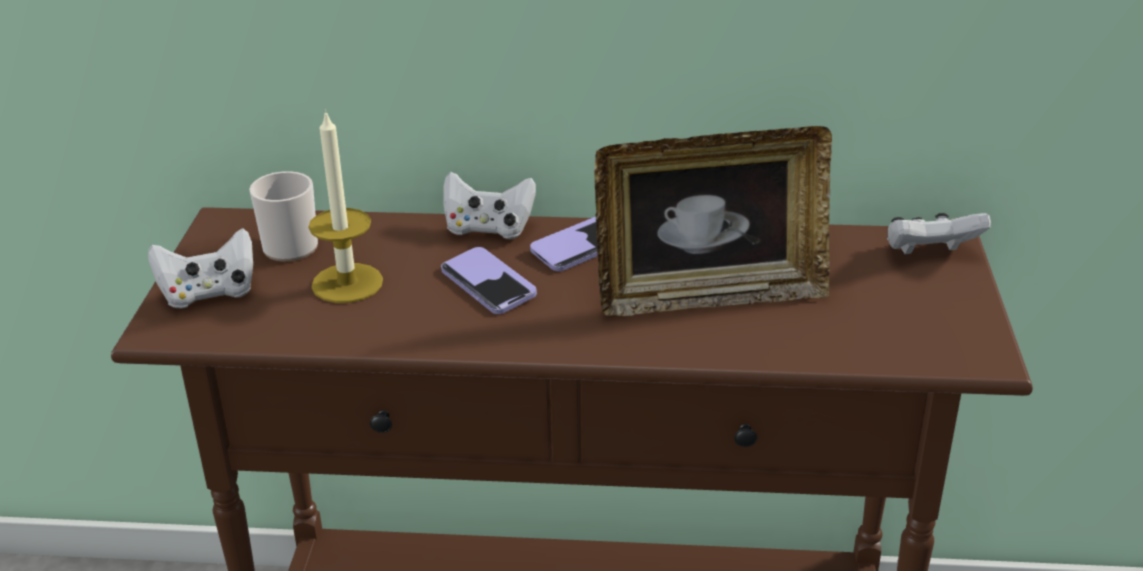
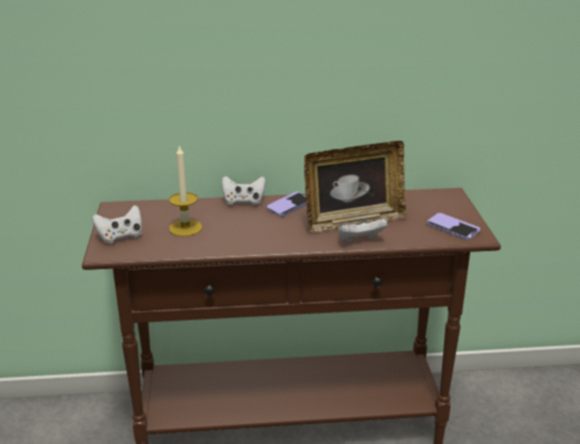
camera: 10 degrees left, 5 degrees down
(288, 244) = (150, 214): mug -> none
(488, 283) = (251, 223): phone -> phone (452, 228)
(929, 254) = (444, 198): white game controller -> white game controller (360, 241)

